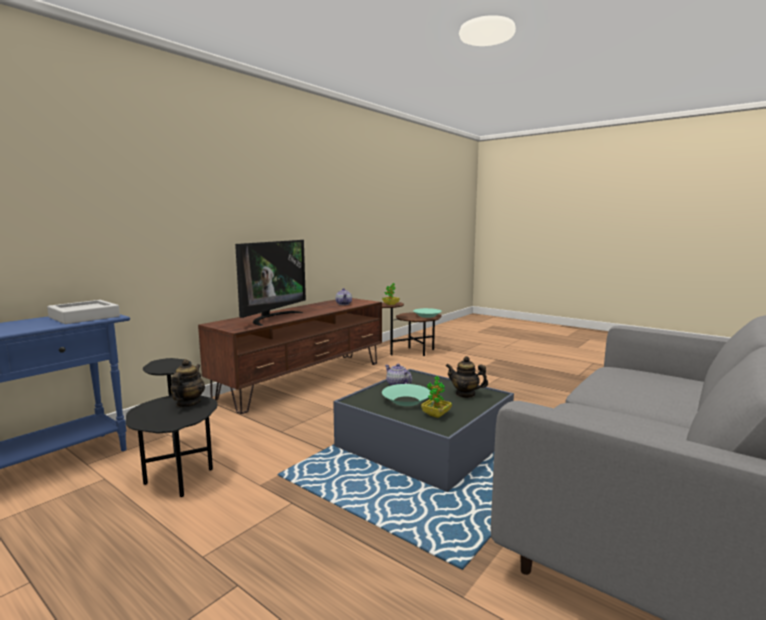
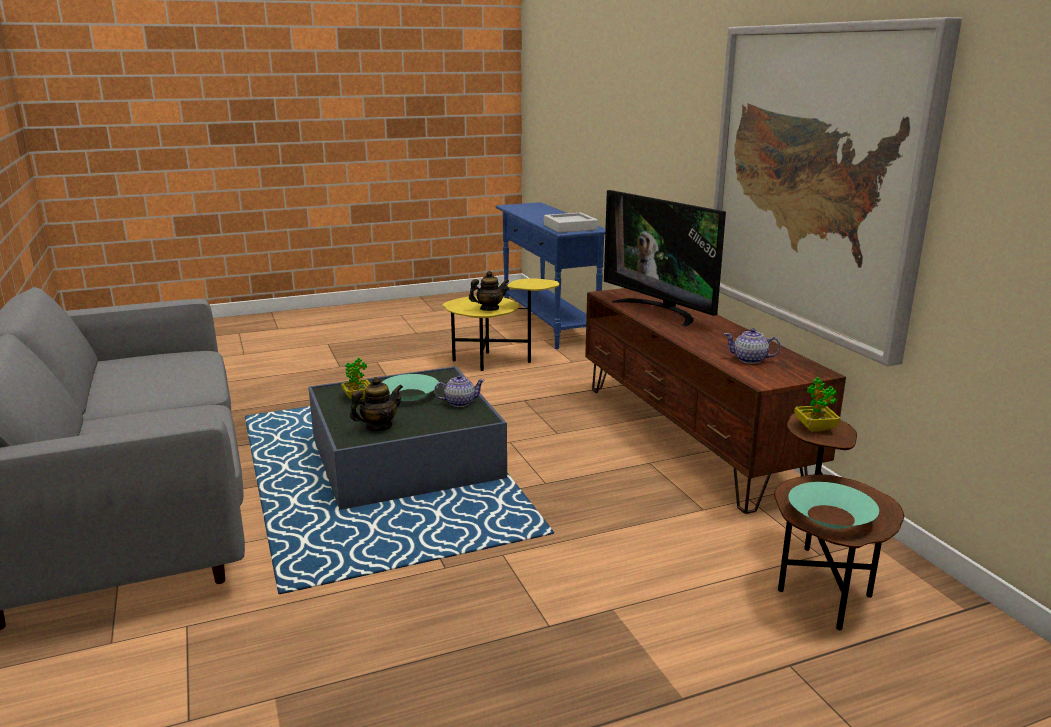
camera: 120 degrees right, 10 degrees up
(177, 470) = (496, 361): black side table -> yellow side table
(188, 403) = (489, 309): teapot -> teapot turned 60 degrees counterclockwise
(312, 218) = (814, 180): none -> picture

